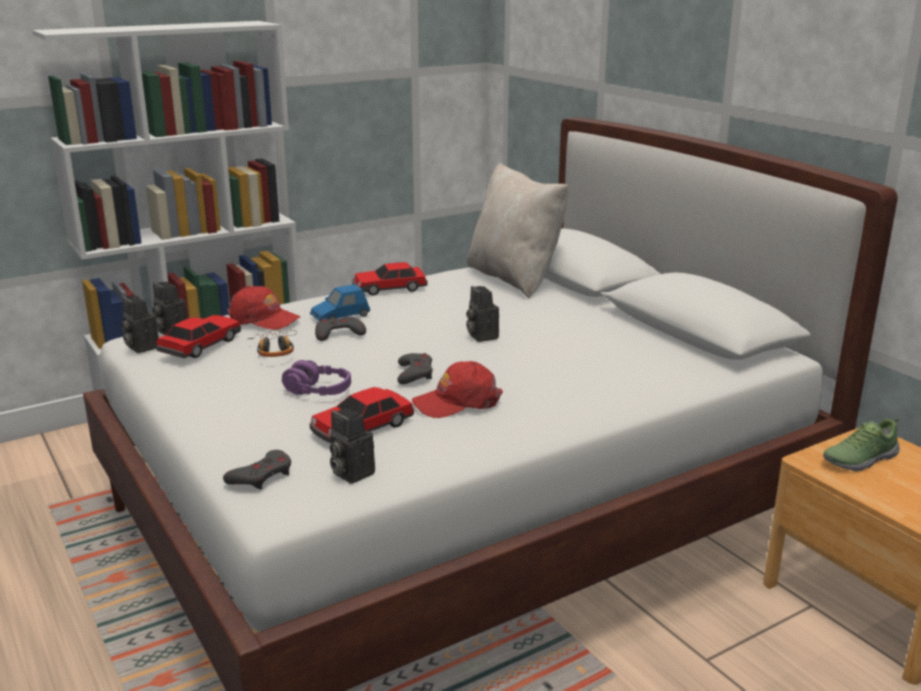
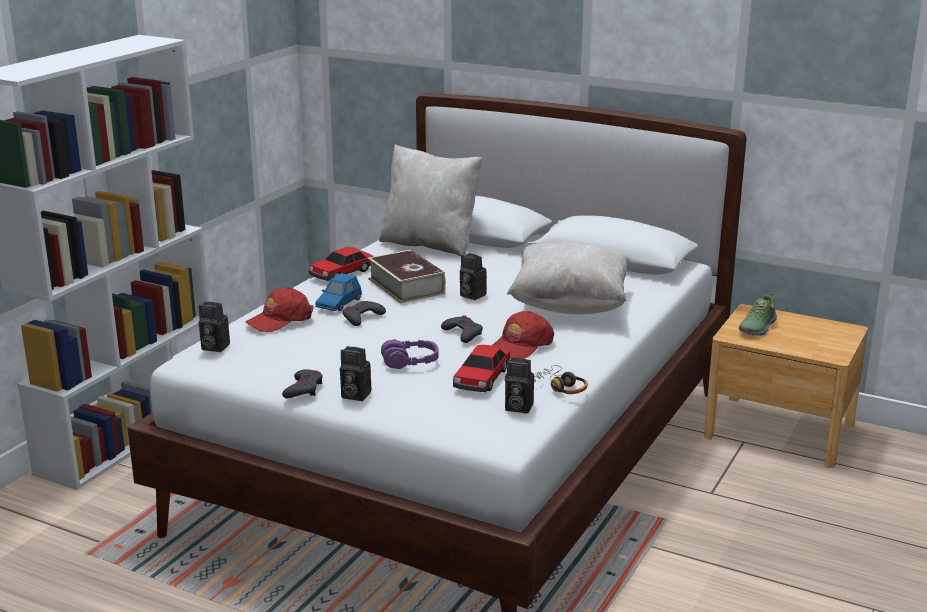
camera: 30 degrees left, 0 degrees up
(141, 347) = (207, 365): camera -> camera (354, 395)
(201, 345) = (265, 351): toy car -> none
(261, 476) = (462, 425): grey game controller -> grey game controller (304, 389)
(263, 319) = (280, 319): red cap -> red cap turned 150 degrees clockwise
(275, 350) = (332, 341): headphones -> headphones (560, 387)
(429, 313) = (406, 286): none -> book
(575, 371) = (570, 306): none -> beige pillow

